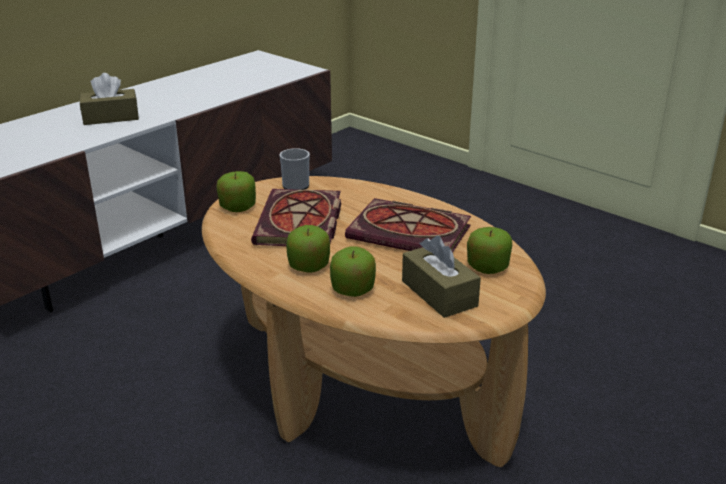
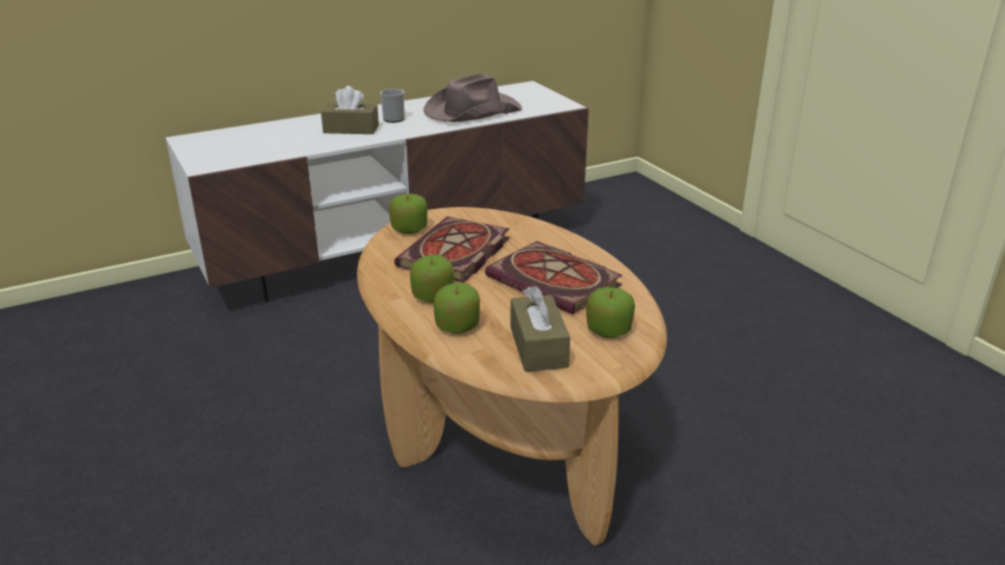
camera: 20 degrees right, 0 degrees up
(221, 86) = (471, 111): none -> brown hat
(295, 184) = (478, 216): mug -> mug (394, 118)

